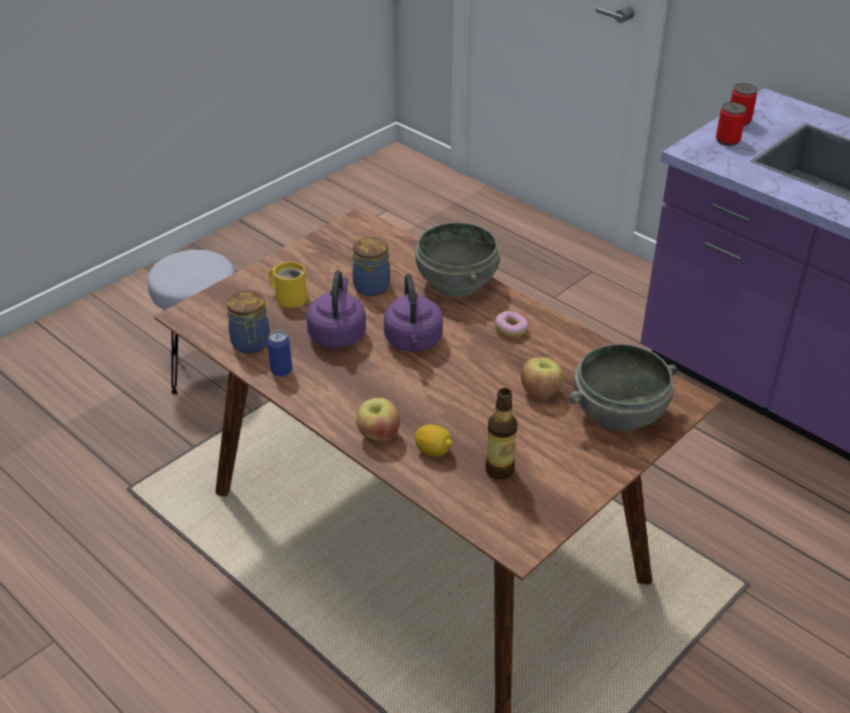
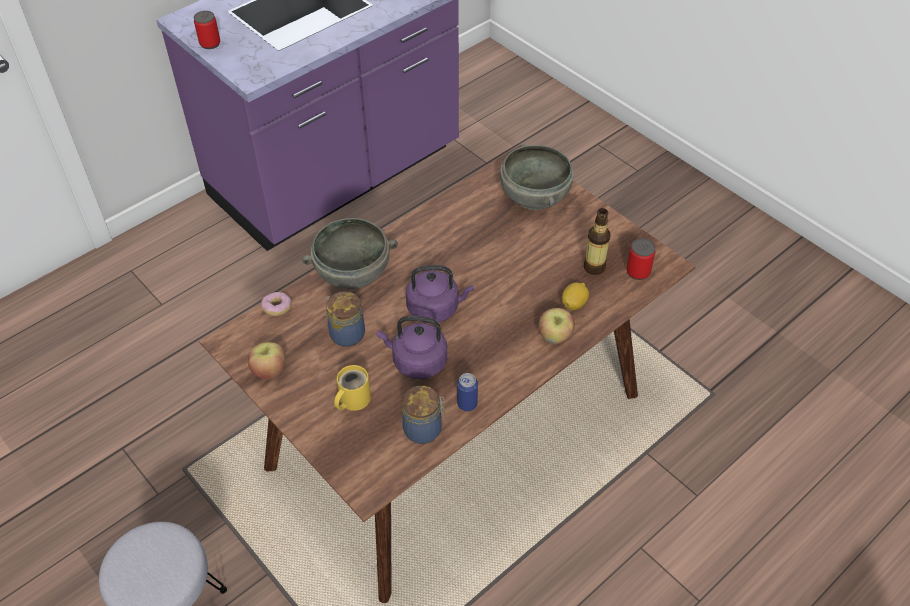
camera: 85 degrees left, 10 degrees up
(511, 330) = (428, 244): donut -> donut (277, 308)
(540, 392) = (507, 235): apple -> apple (269, 370)
(727, 140) = (241, 55): can -> can (638, 272)

